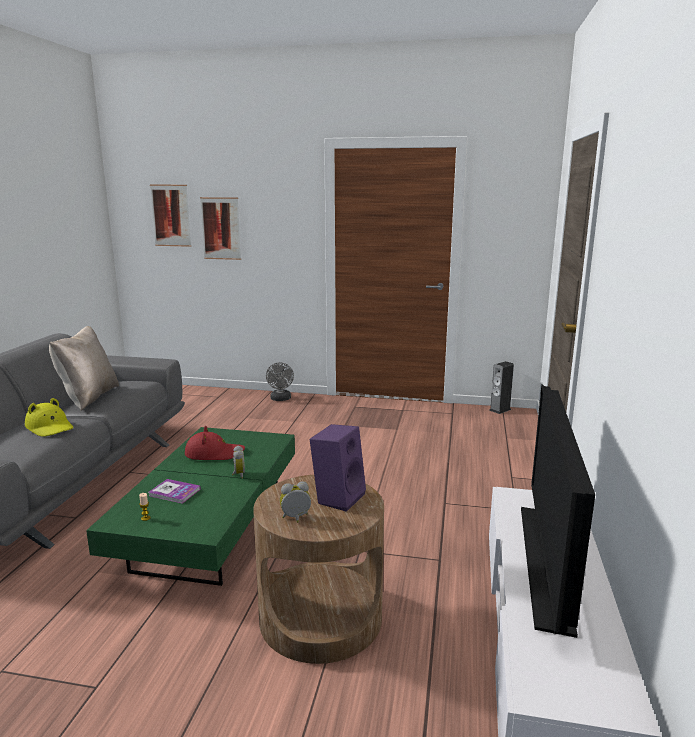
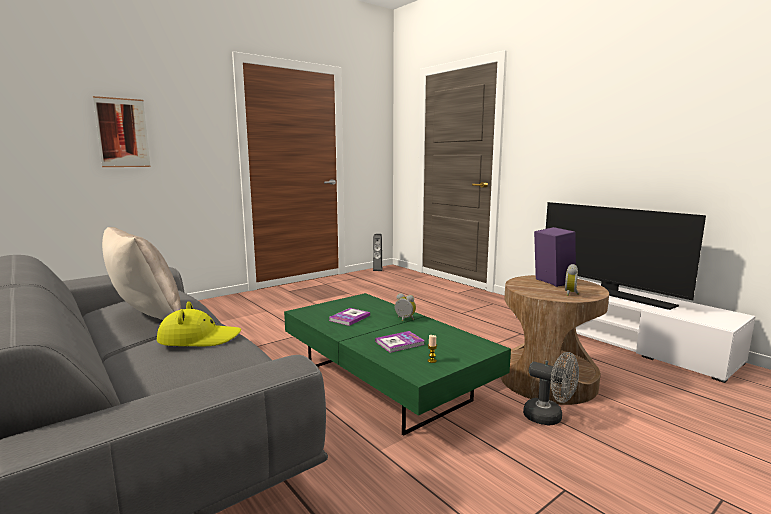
camera: 50 degrees left, 5 degrees down
(171, 215) = (48, 115): picture -> none
(214, 453) = (349, 318): red hat -> book
(280, 399) = (217, 303): grey fan -> grey fan (549, 417)

